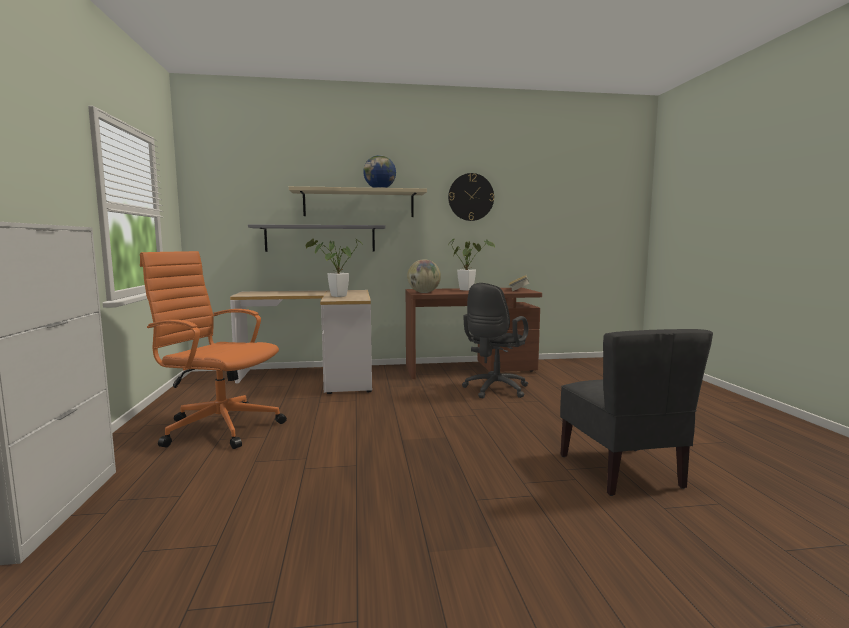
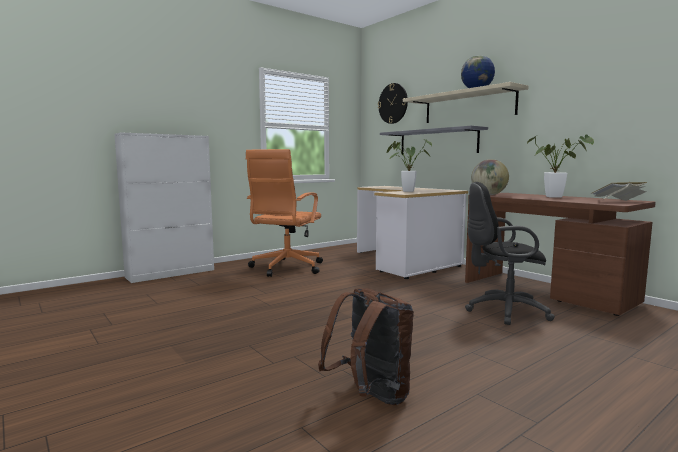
camera: 60 degrees right, 0 degrees up
(219, 427) = (286, 268): orange office chair -> orange office chair turned 150 degrees counterclockwise
(471, 197) = (586, 83): wall clock -> wall clock (393, 103)
(621, 471) = (370, 397): grey chair -> brown backpack

